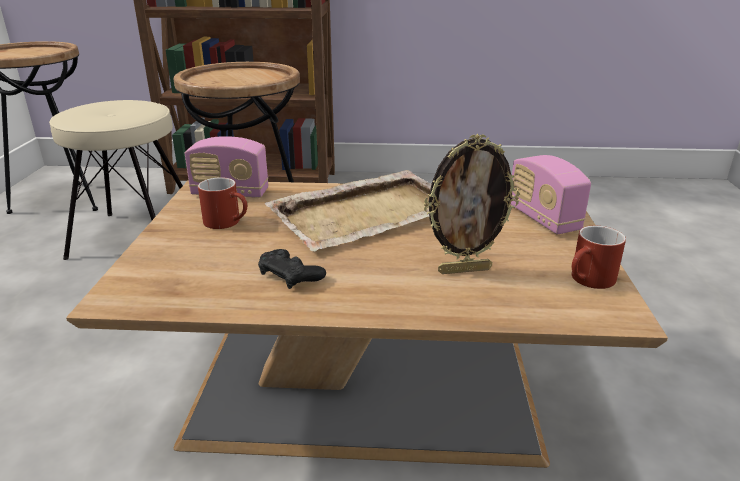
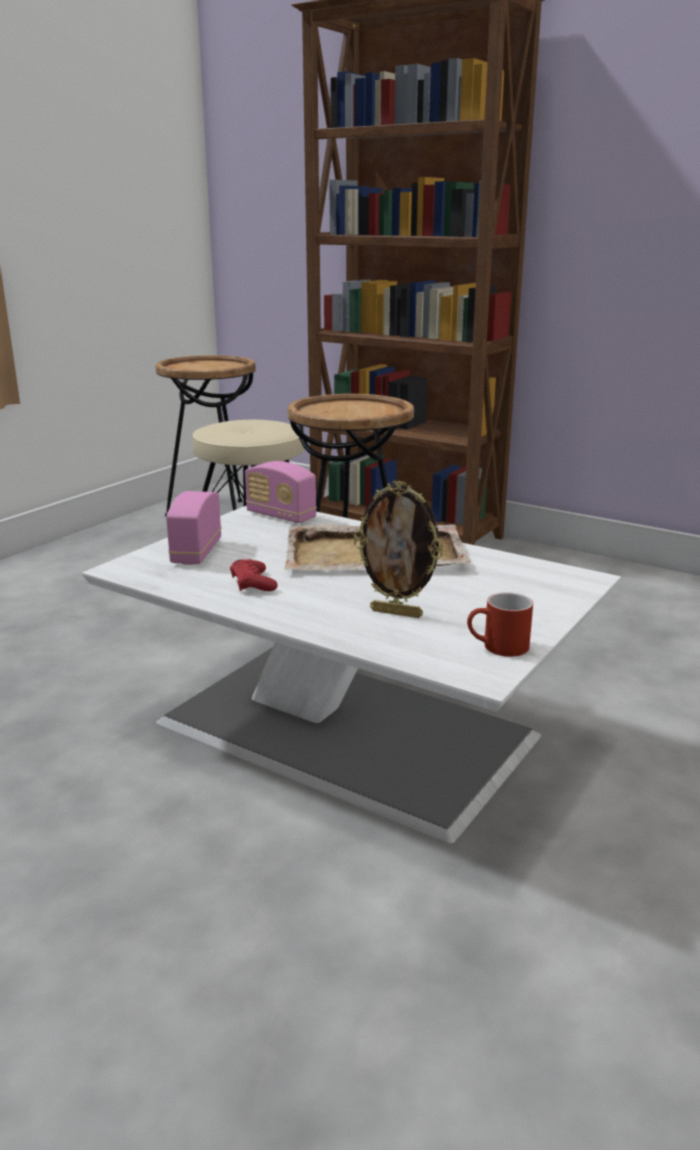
camera: 30 degrees right, 5 degrees down
(228, 222) = (253, 537): red mug -> none
(290, 275) = (253, 583): black game controller -> red game controller
(372, 384) = (353, 730): brown coffee table -> white coffee table
(543, 219) = (538, 594): radio -> radio (196, 552)

